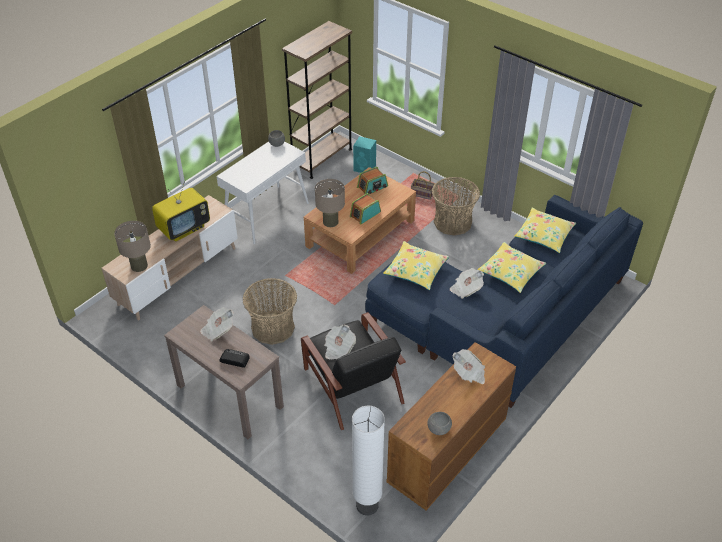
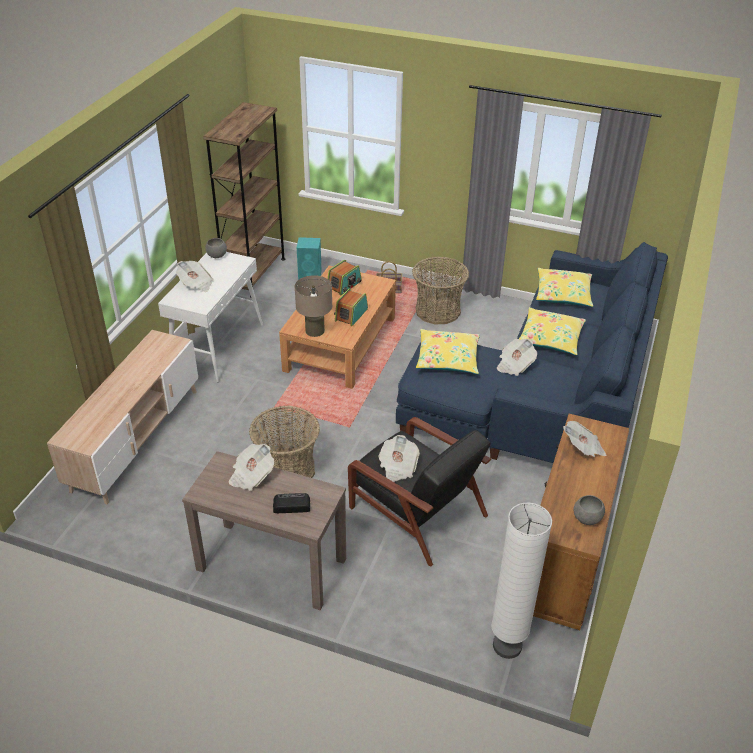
camera: 20 degrees left, 5 degrees down
(139, 266) = (99, 429): beige table lamp -> none
(184, 228) = (138, 373): television -> none
(250, 166) = (196, 284): none -> newspaper

